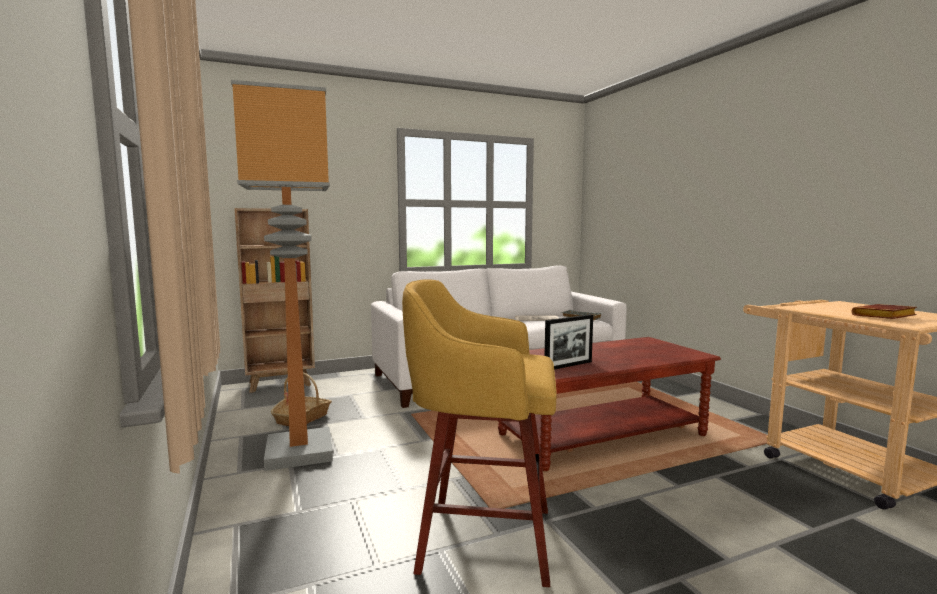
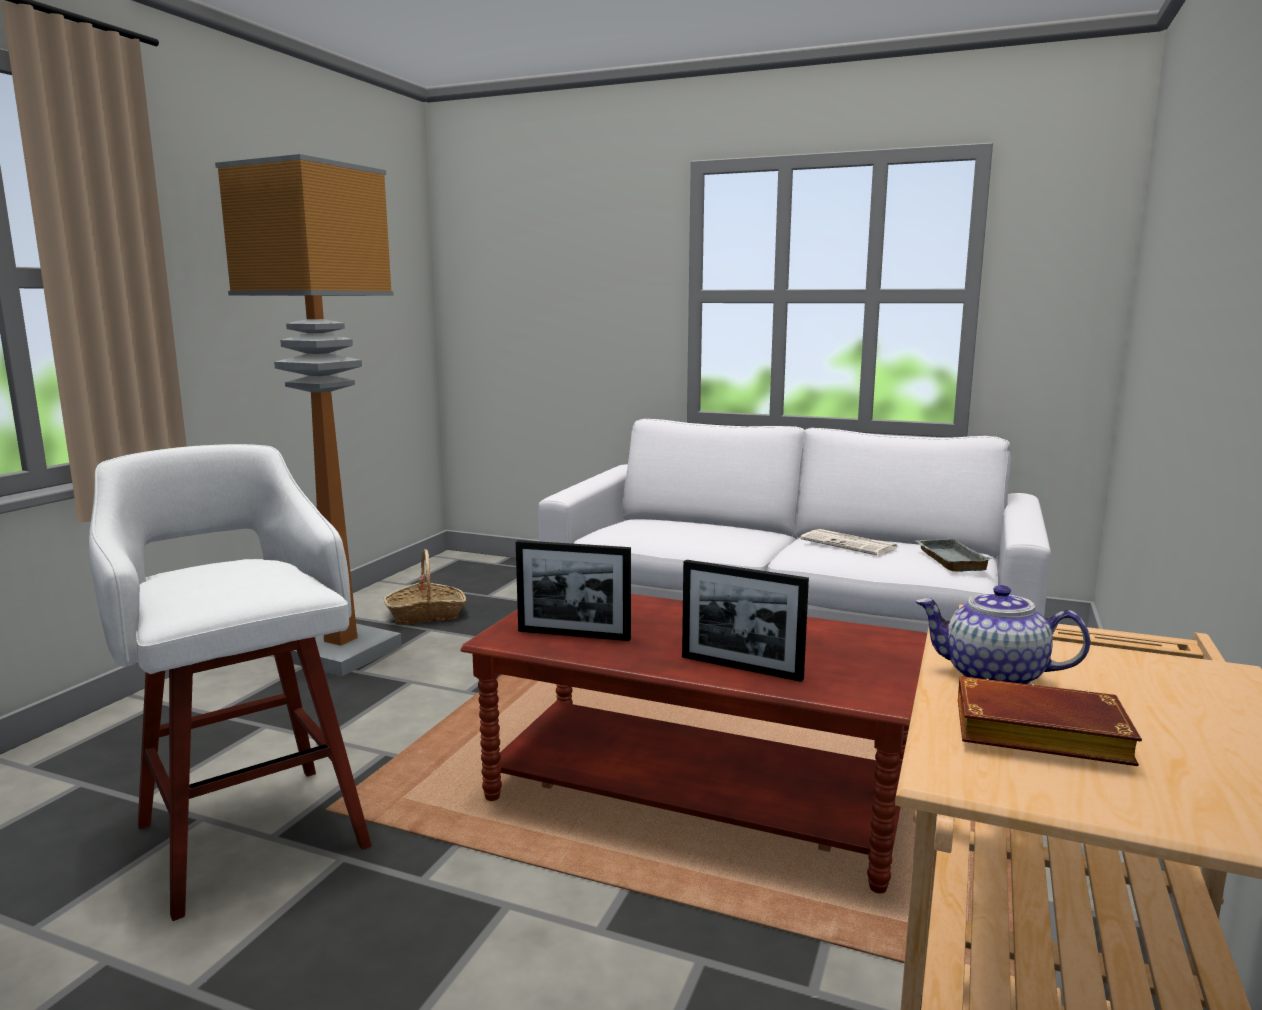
camera: 45 degrees right, 5 degrees up
(281, 384) = (499, 565): brown bookcase -> none
(481, 538) = (251, 831): yellow stool -> white stool
(647, 358) = (741, 667): none -> picture frame
(833, 311) = (993, 677): none -> teapot

